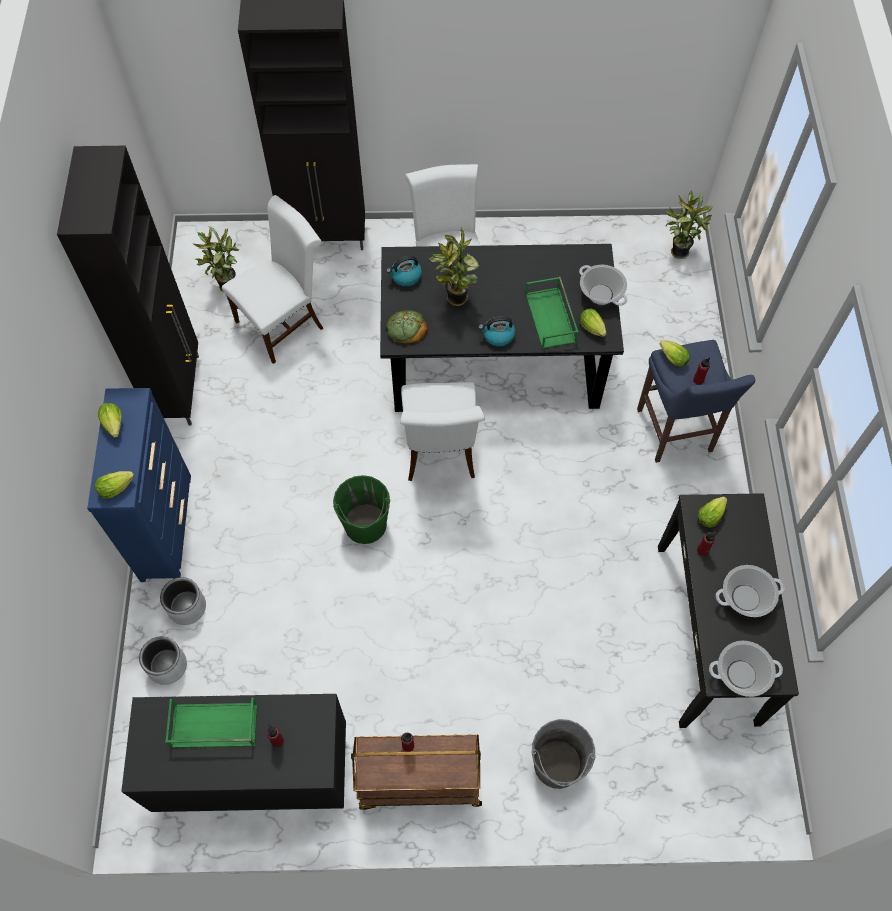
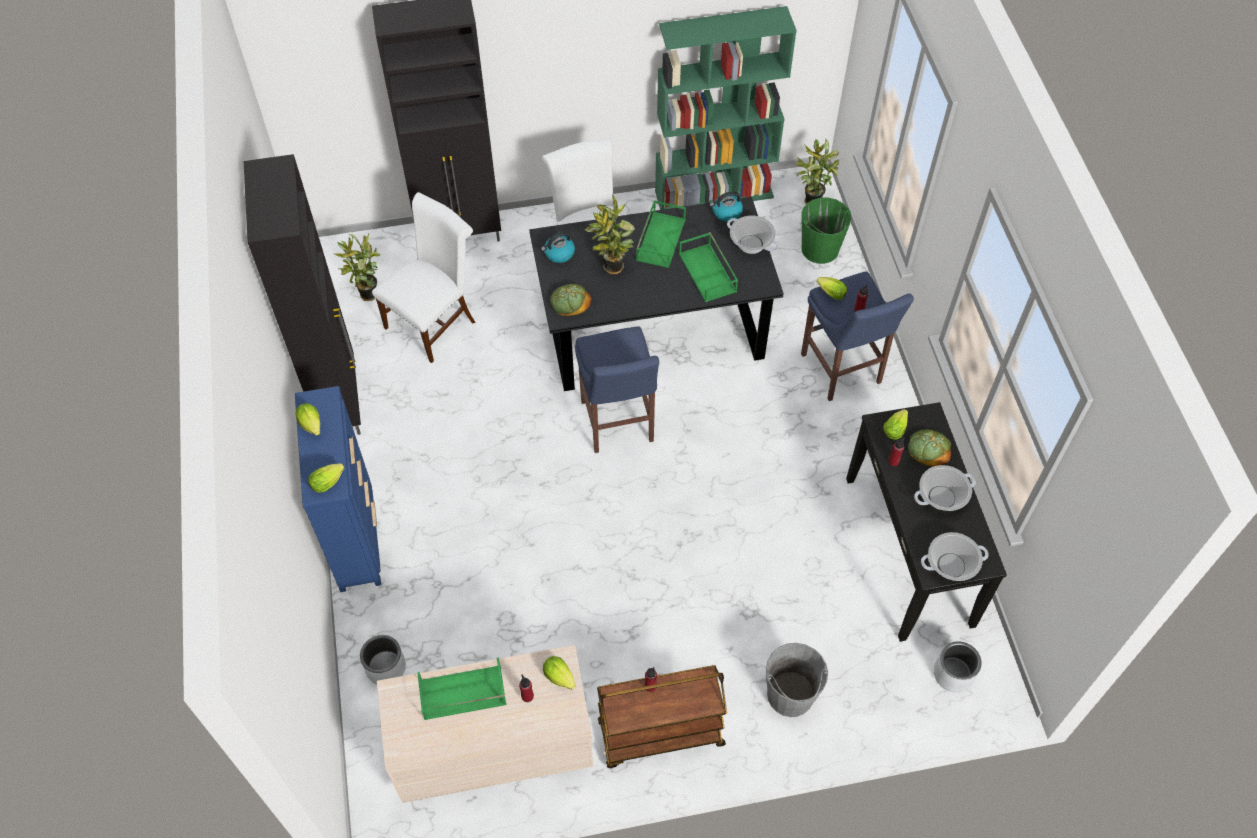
camera: 10 degrees left, 5 degrees down
(187, 607) = (393, 609): grey planter -> grey planter (953, 674)
(253, 771) = (493, 751): black dresser -> beige dresser
(365, 525) = (556, 502): green bucket -> green bucket (820, 249)
(440, 454) = (617, 424): white chair -> blue stool
(498, 336) = (660, 296): kettle -> kettle (726, 213)
(510, 275) = (660, 239): none -> green tray
(582, 231) = (714, 193): none -> green bookcase
(593, 329) = (750, 277): lettuce -> lettuce (561, 678)
(742, 542) = (929, 449): none -> bread

